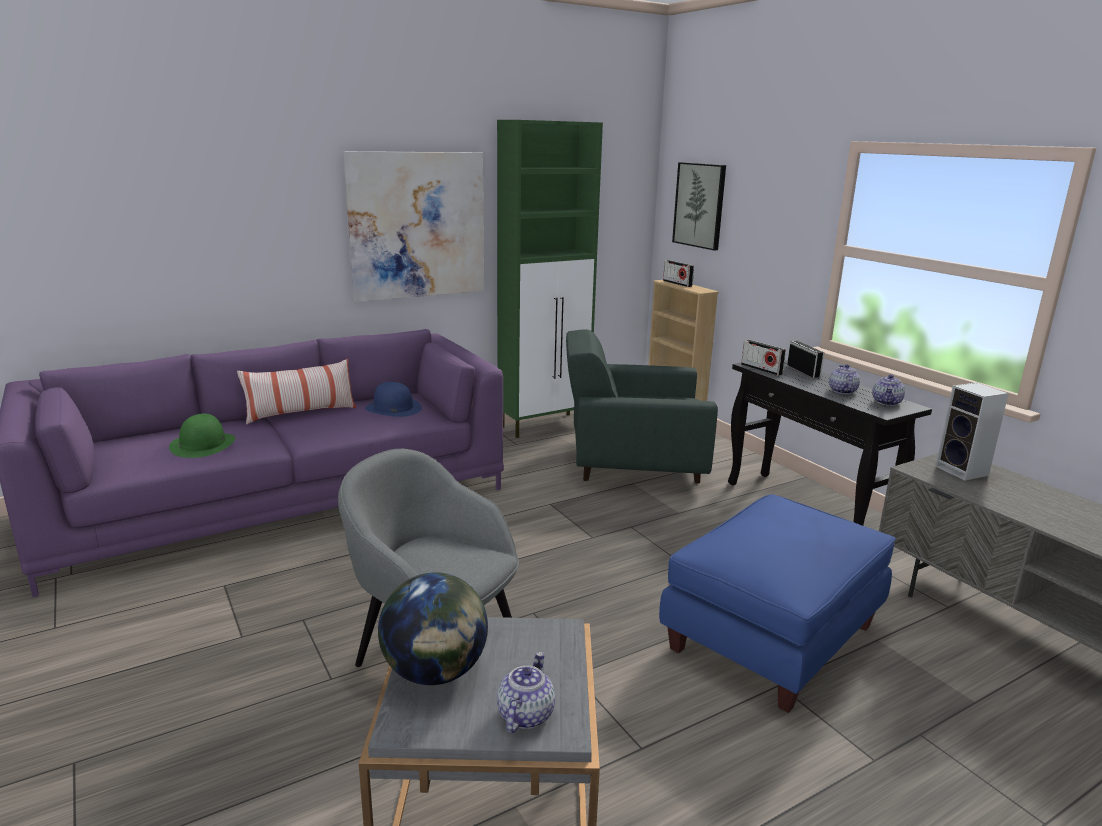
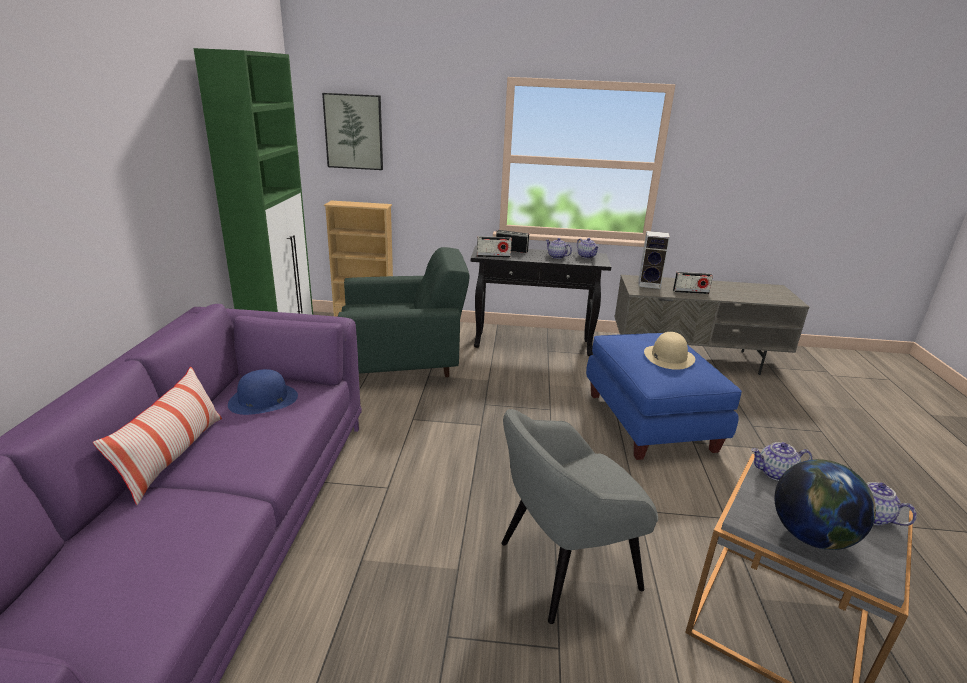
camera: 55 degrees left, 5 degrees up
(203, 444) = (153, 558): green hat -> none
(417, 225) = (151, 184): picture -> none
(545, 636) = (775, 473): none -> teapot
(632, 465) = (403, 363): green armchair -> green armchair turned 135 degrees counterclockwise
(677, 283) = (349, 203): radio -> radio (690, 292)
(787, 541) = (668, 357): none -> beige hat

